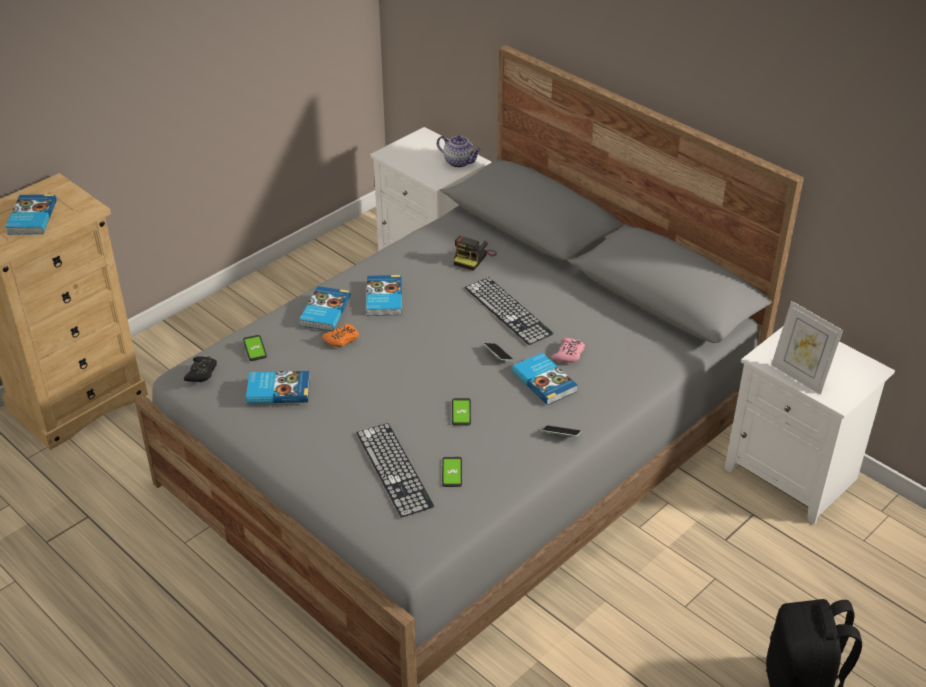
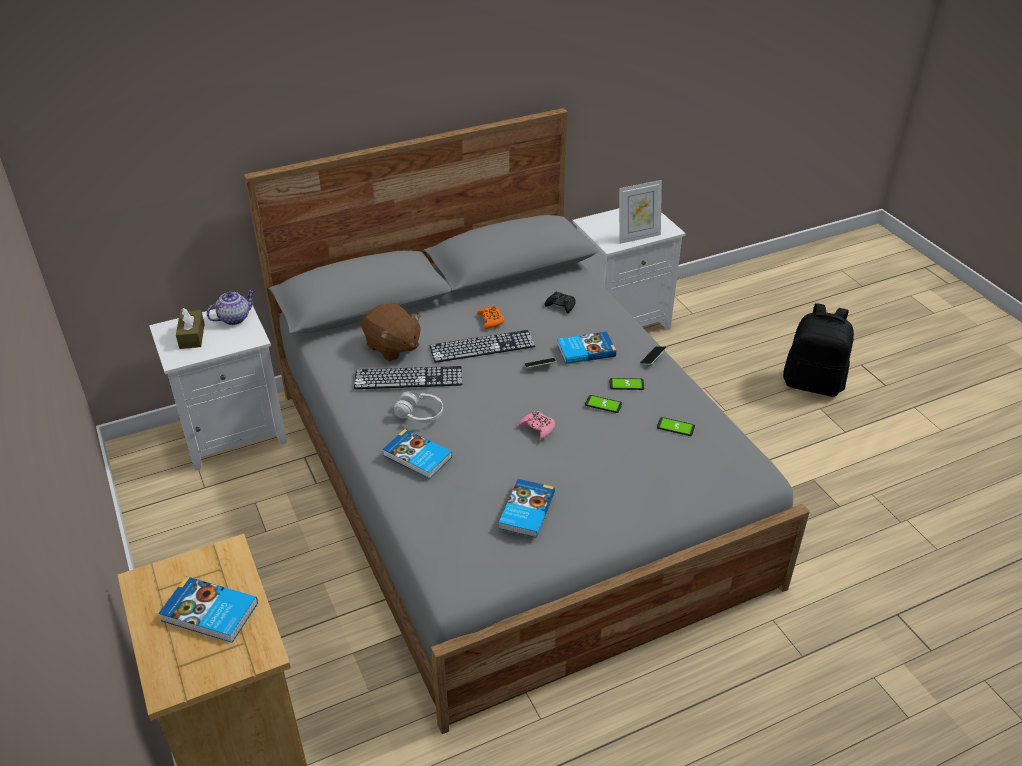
camera: 70 degrees left, 0 degrees up
(201, 373) = (466, 567): black game controller -> black game controller (560, 305)
(254, 348) = (453, 516): phone -> phone (626, 384)
(342, 339) = (472, 451): orange game controller -> orange game controller (491, 320)
(383, 298) = (420, 414): book -> white headphones
(394, 469) = (661, 459): keyboard -> keyboard (408, 378)
(422, 150) = (192, 336): none -> brown tissue box
(473, 258) = (392, 347): camera -> brown plush toy
(569, 354) = (557, 330): pink game controller -> pink game controller (538, 428)

